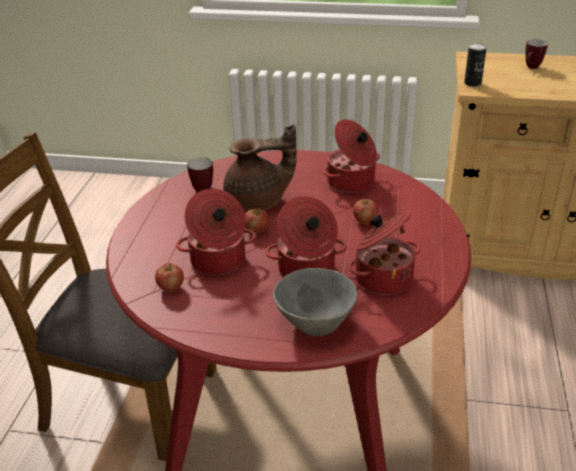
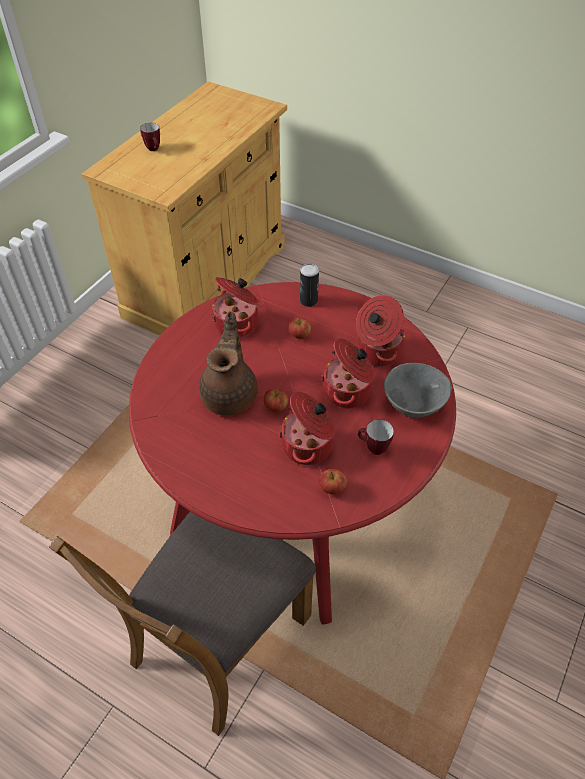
camera: 70 degrees left, 15 degrees up
(203, 188) = (180, 429): mug -> mug (372, 448)
(472, 83) = (154, 190): can -> can (308, 301)

